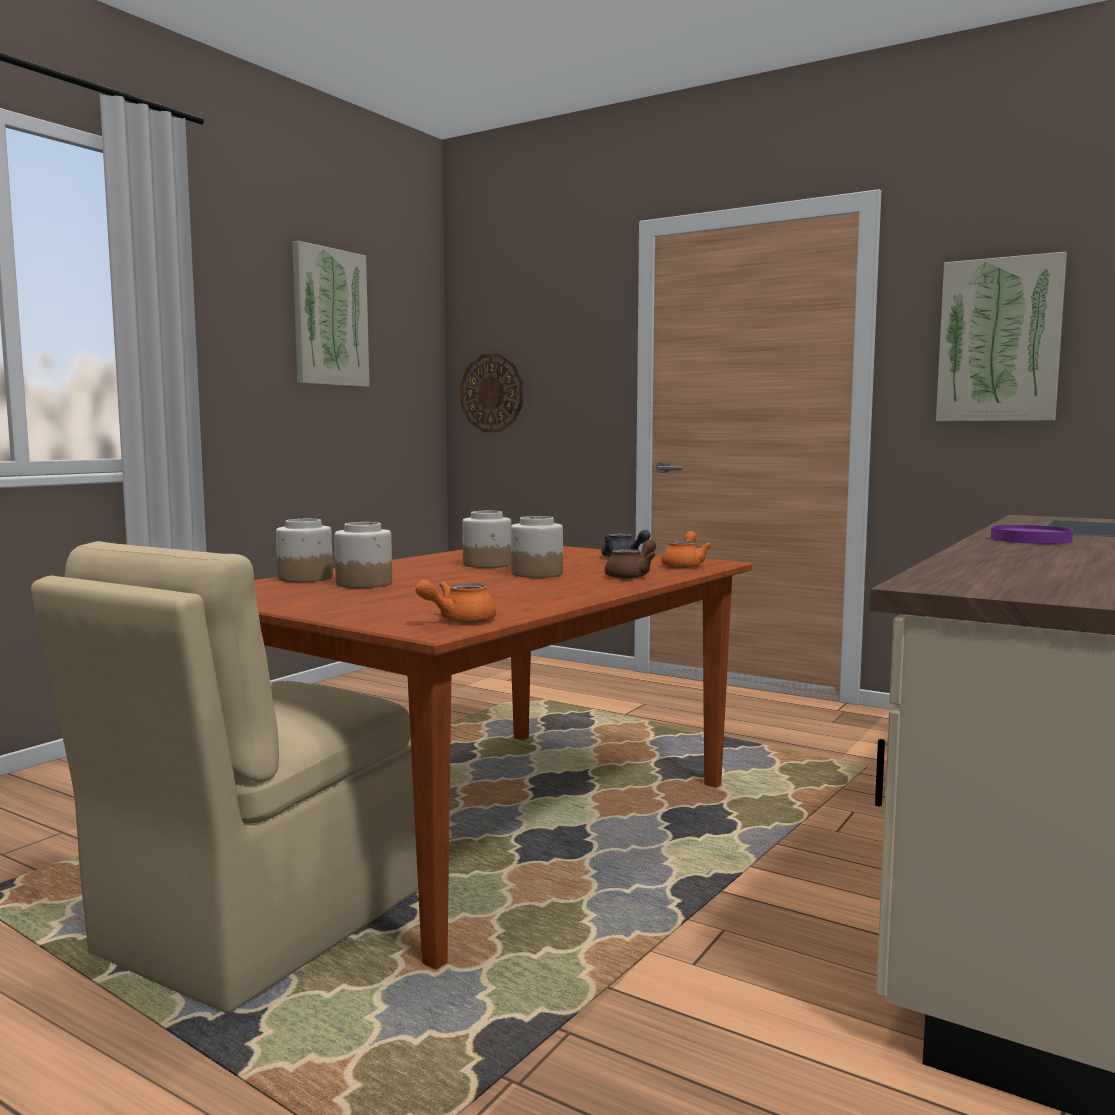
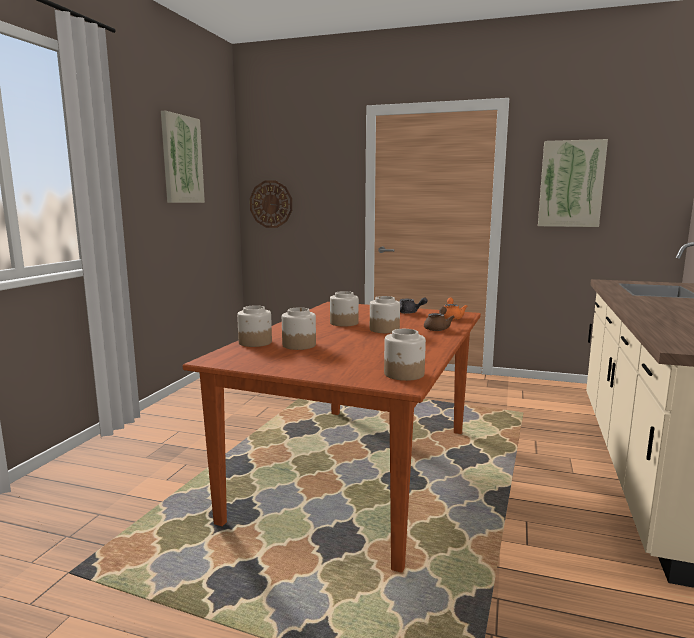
camera: 15 degrees left, 5 degrees up
(254, 925) = (275, 561): beige chair -> none
(458, 620) = (404, 374): orange teapot -> jar
(1031, 539) = (644, 302): purple plate -> none

